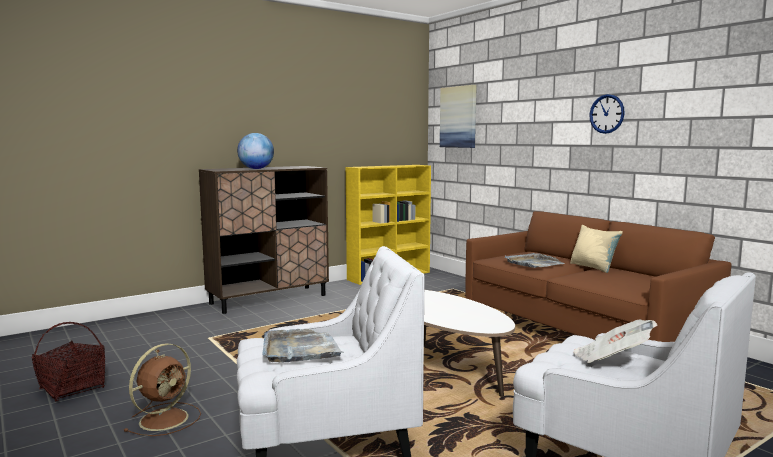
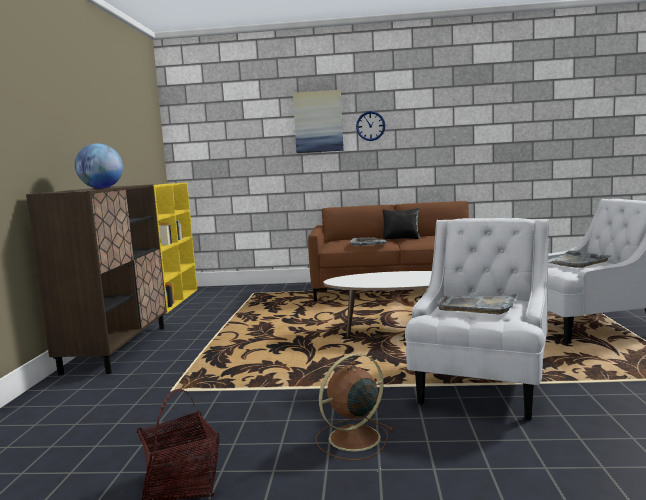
camera: 50 degrees left, 0 degrees up
(166, 418) = (352, 439): brown fan -> brown fan turned 105 degrees counterclockwise
(458, 117) = (209, 133): picture -> picture (318, 122)
(593, 267) = (401, 238): beige pillow -> black pillow
(611, 359) = (576, 262): newspaper -> grey tray

